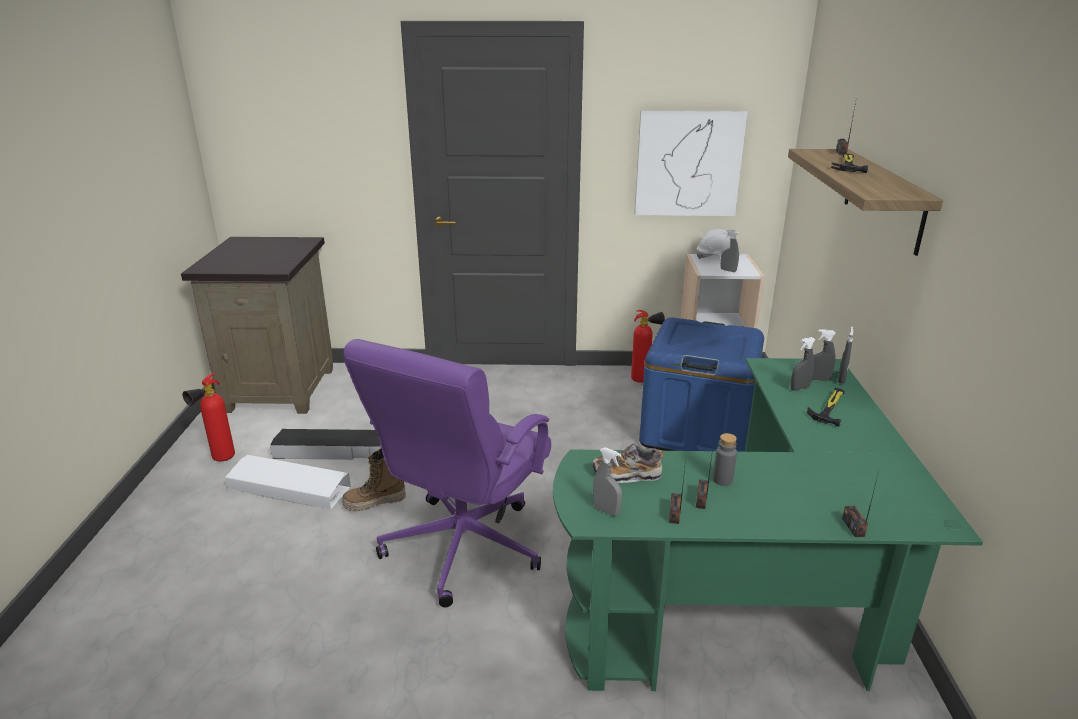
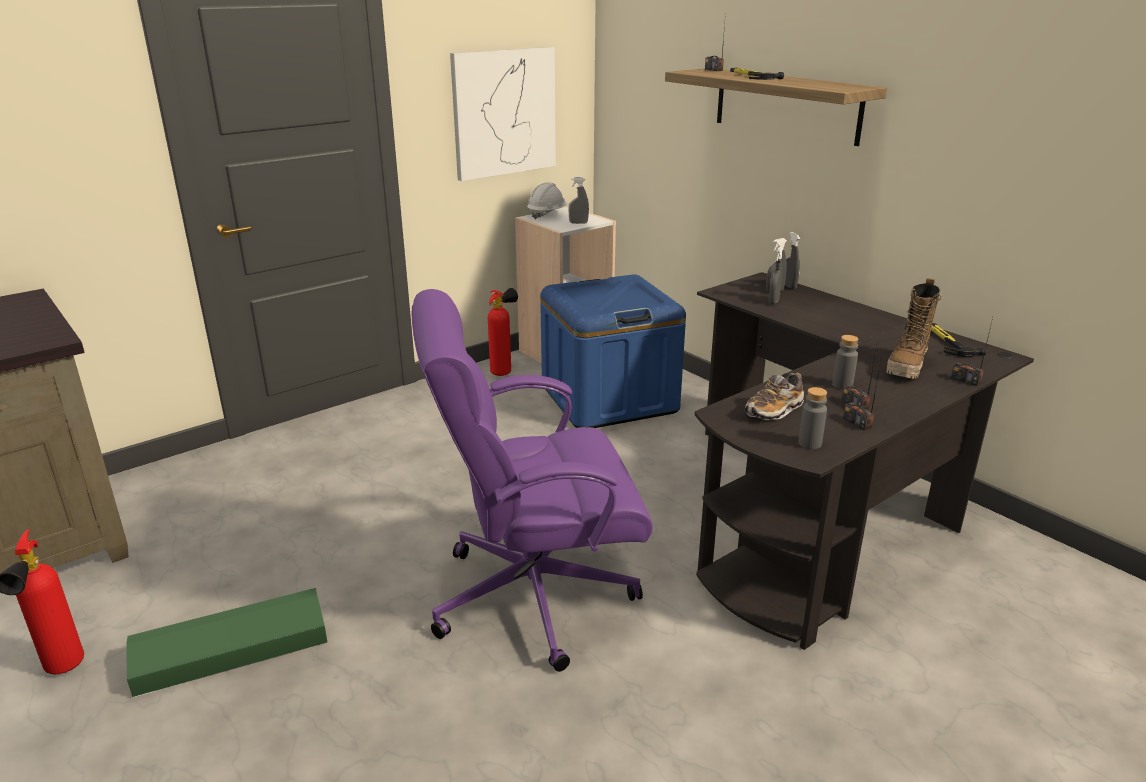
camera: 40 degrees left, 0 degrees up
(289, 488) = (231, 649): white storage box -> green storage box
(332, 450) = (232, 581): black storage box -> none
(375, 502) = (374, 607): boot -> boot (907, 367)
(464, 545) = (534, 595): purple office chair -> purple office chair turned 90 degrees clockwise
(606, 511) = (809, 443): grey spray bottle -> grey bottle
(755, 598) = (820, 509): green desk -> black desk
(830, 407) = (815, 308): hammer -> hammer (947, 342)

